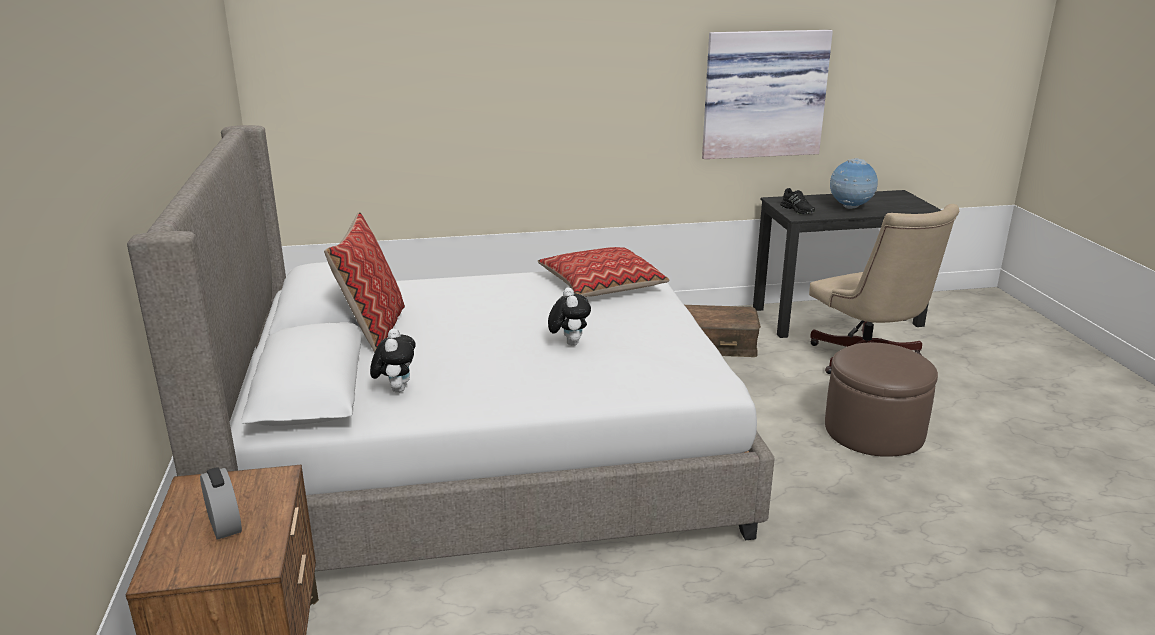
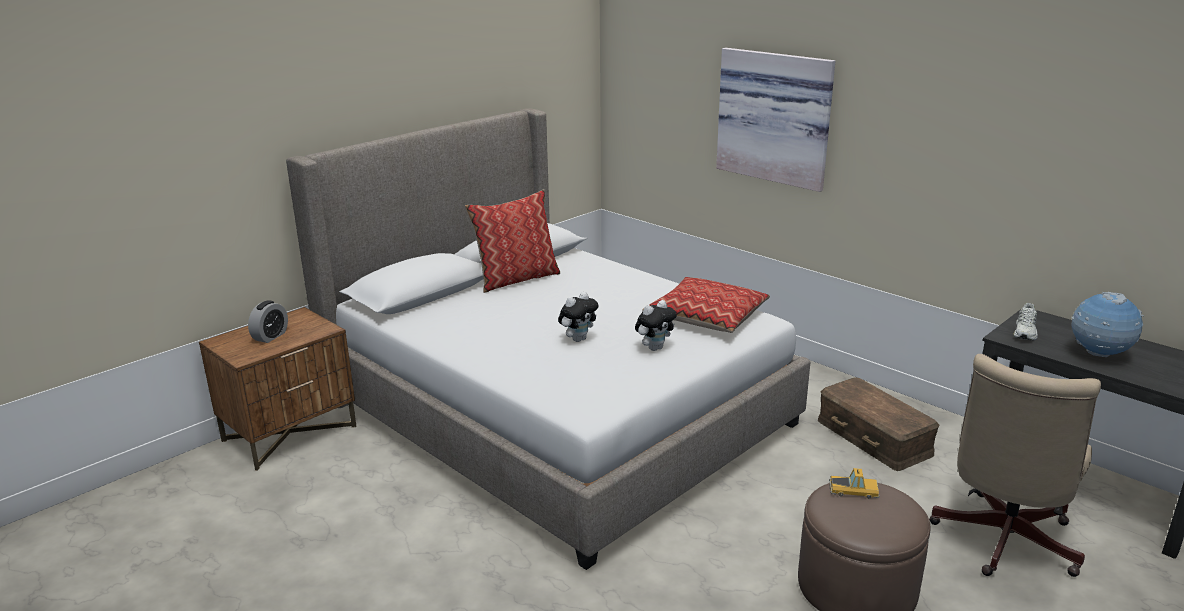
camera: 55 degrees right, 0 degrees up
(396, 389) = (444, 315): plush toy -> plush toy (655, 348)
(763, 94) = (1046, 183): picture -> picture (776, 117)
(798, 210) = (1025, 332): black shoe -> white shoe
(859, 354) = (854, 490): none -> toy car

